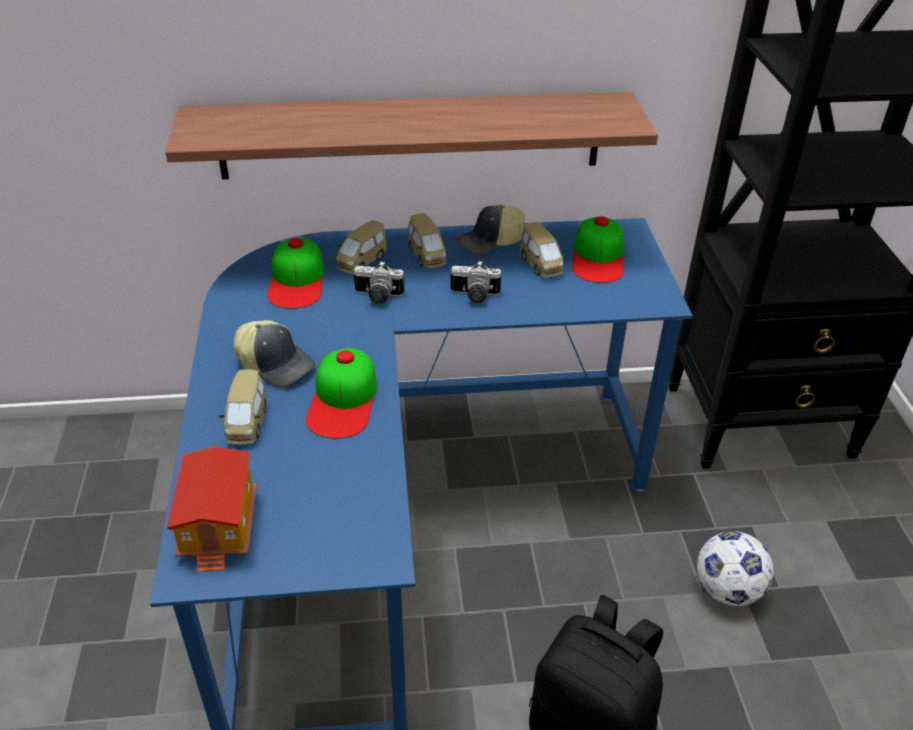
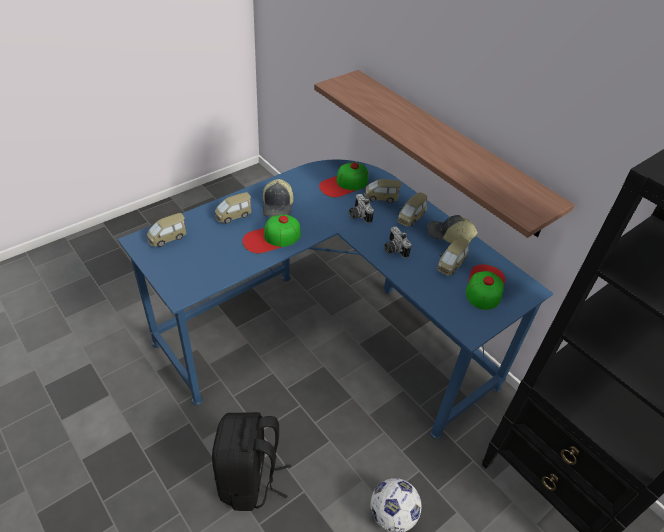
camera: 55 degrees right, 5 degrees up
(220, 527) = (167, 238): toy house -> toy car
(598, 257) = (485, 286): cap -> cap turned 135 degrees clockwise

